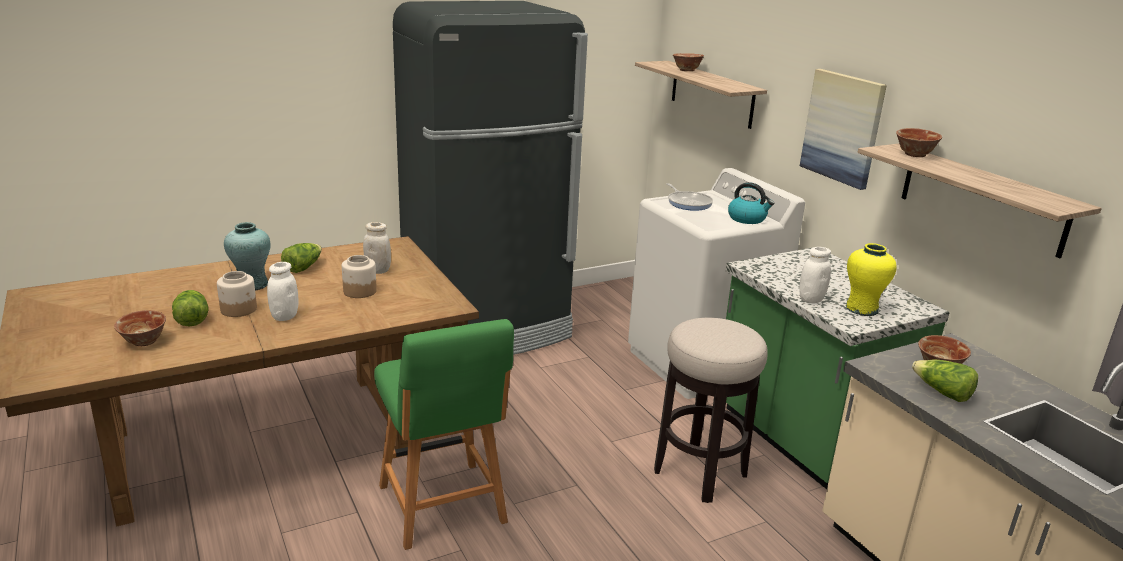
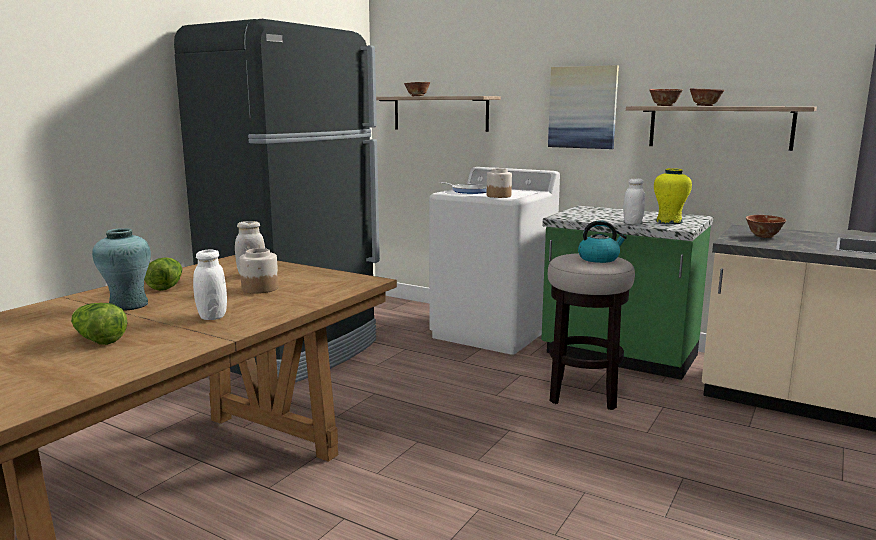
camera: 30 degrees left, 10 degrees down
(144, 342) = (67, 367): bowl -> bowl (705, 106)
(239, 309) = (147, 322): jar -> jar (499, 196)
(443, 507) = (422, 484): green chair -> none
(747, 219) = (525, 192): kettle -> kettle (599, 259)
(942, 393) = (790, 244): lettuce -> none

